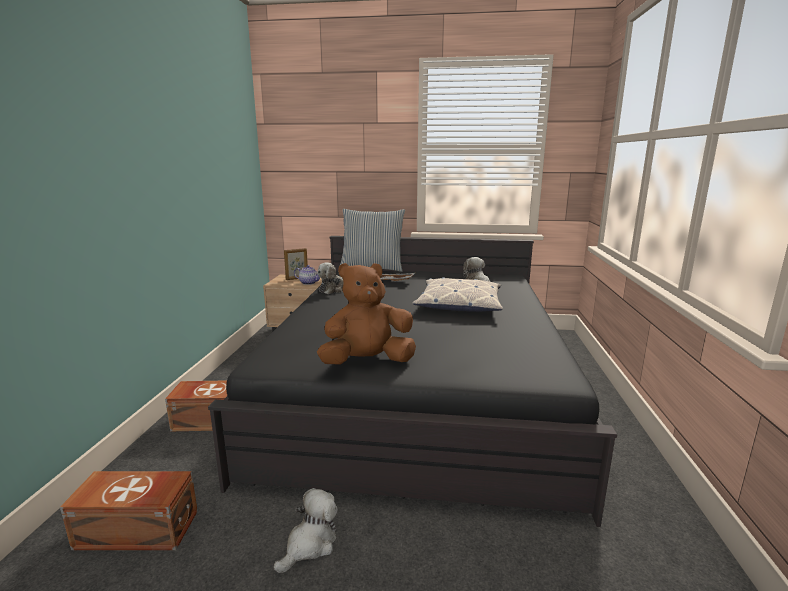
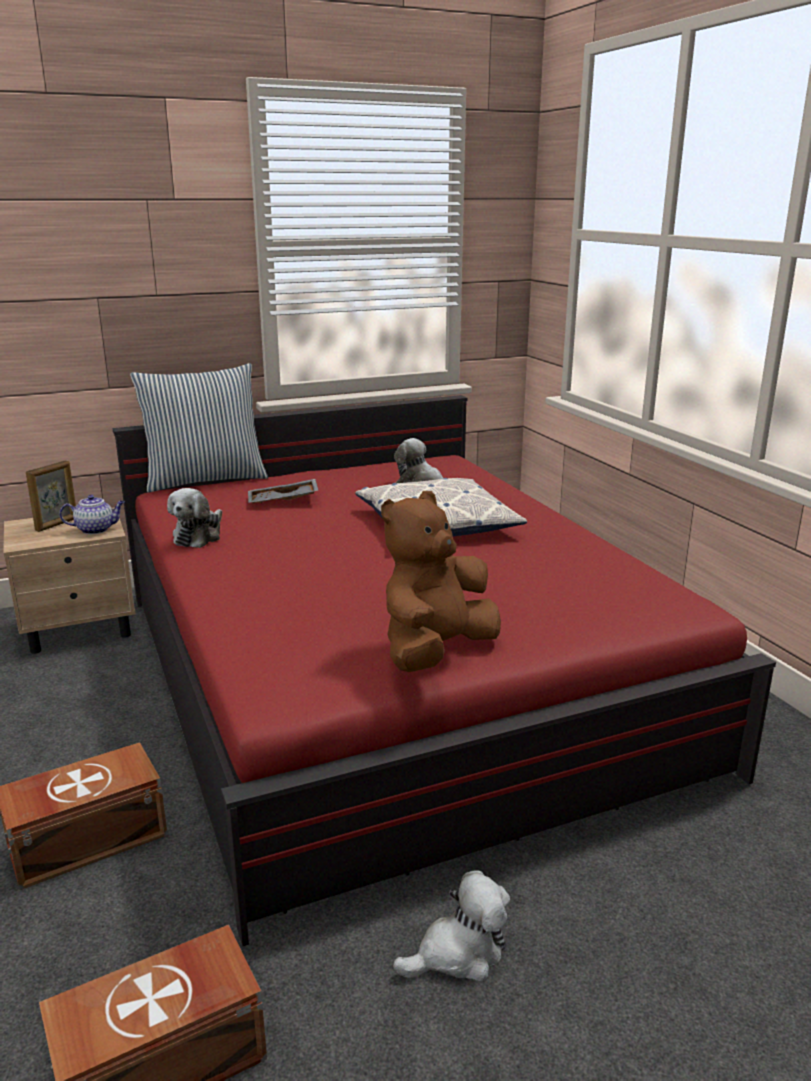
camera: 30 degrees left, 5 degrees up
(310, 544) = (458, 953): plush toy -> plush toy turned 60 degrees clockwise
(419, 388) = (388, 674): black bed -> red bed

